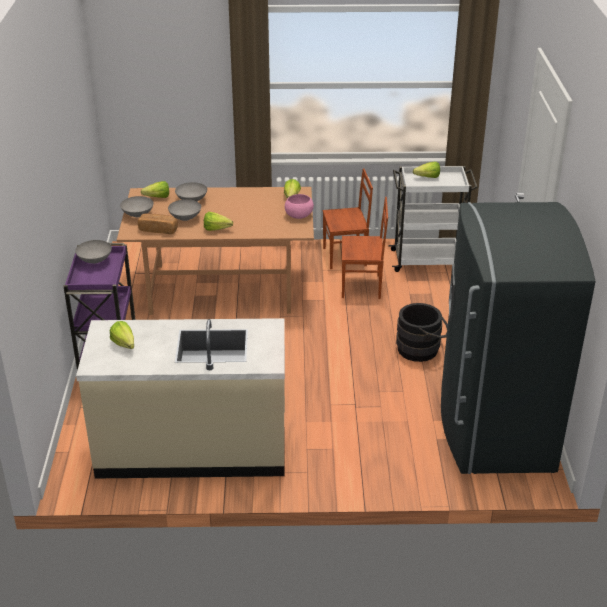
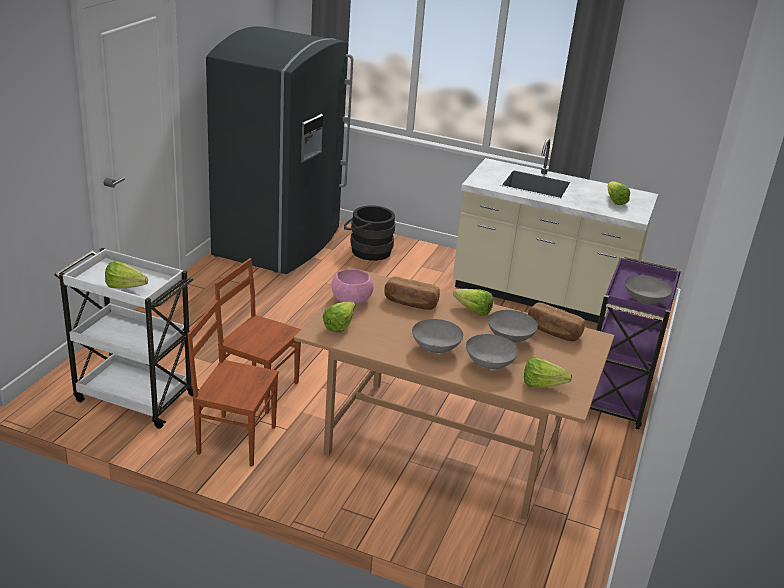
camera: 160 degrees left, 5 degrees down
(137, 214) = (579, 363): grey bowl -> grey bowl (436, 349)
(260, 223) = (410, 303): none -> bread
(422, 349) = (268, 307): black bucket -> black bucket (367, 250)

